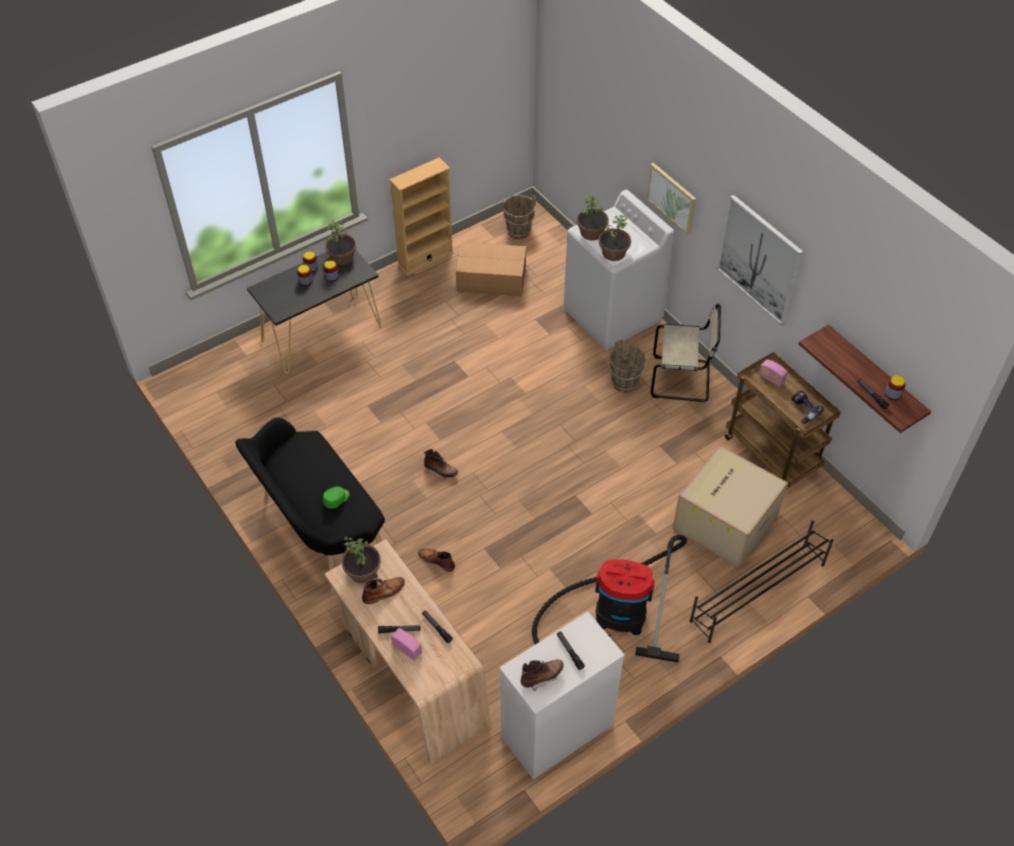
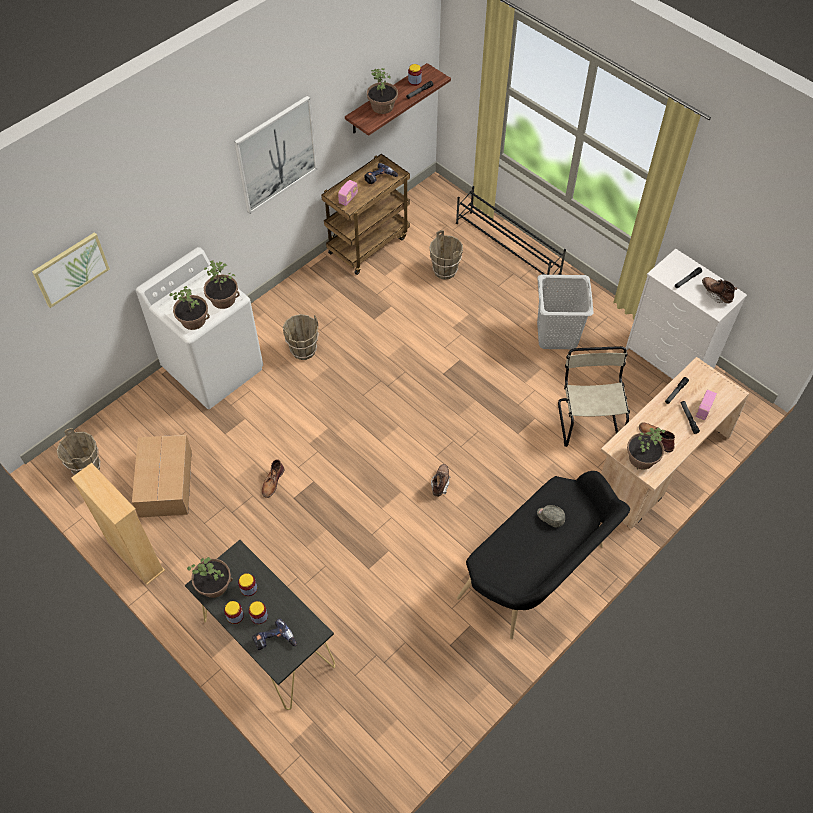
camera: 100 degrees left, 5 degrees up
(281, 288) = (274, 641): none -> power drill
(336, 499) = (550, 517): green cap -> grey cap
(436, 560) = (540, 468): brown boot -> brown boot (272, 482)
(613, 615) = (556, 334): vacuum cleaner -> grey laundry basket
(672, 198) = (180, 229): picture -> picture (71, 269)
(683, 379) = (292, 308): beige chair -> beige chair (587, 420)
(724, 521) = (444, 271): cardboard box -> brown bucket
(845, 359) = (383, 106): none -> potted plant

